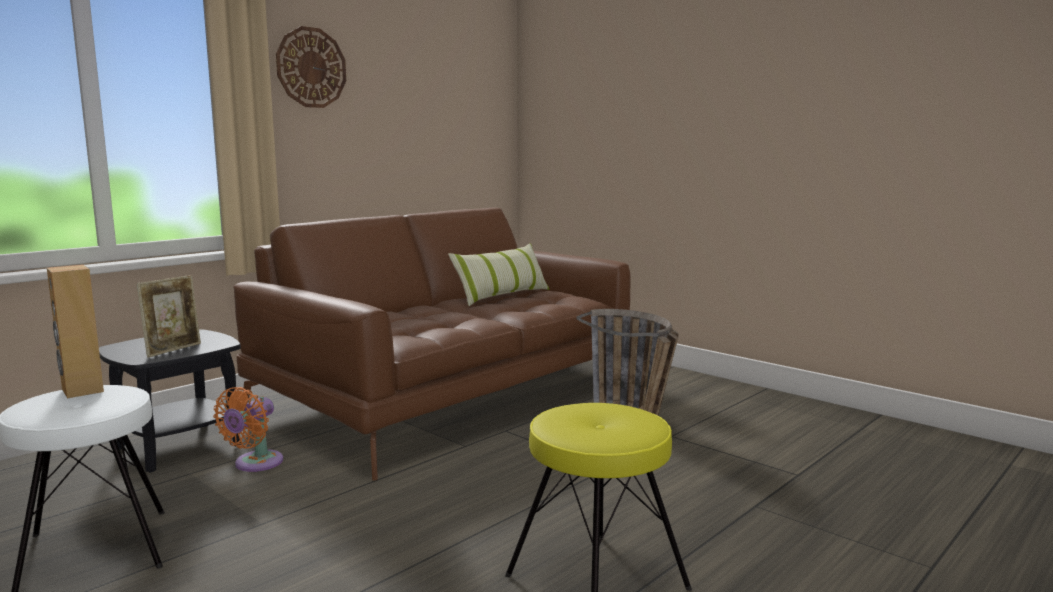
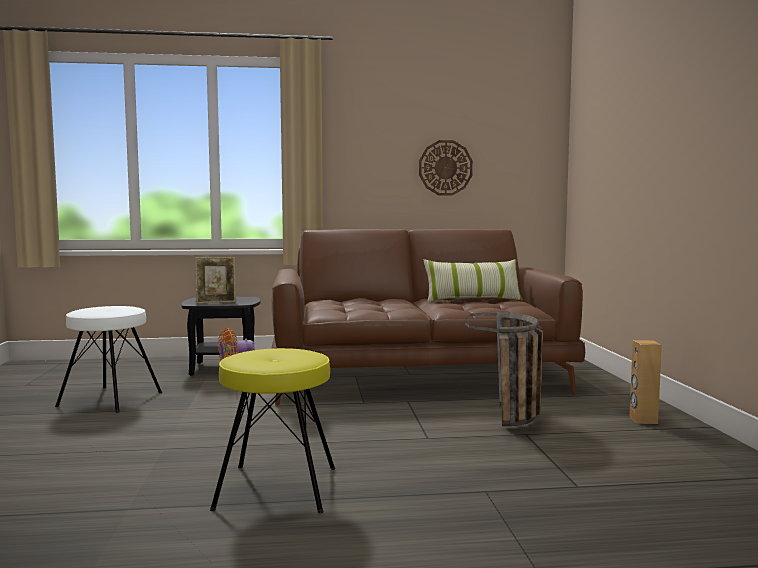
camera: 40 degrees right, 5 degrees down
(82, 390) = (119, 306): brown speaker -> brown speaker (643, 420)
(311, 67) = (363, 123): wall clock -> wall clock (445, 168)

